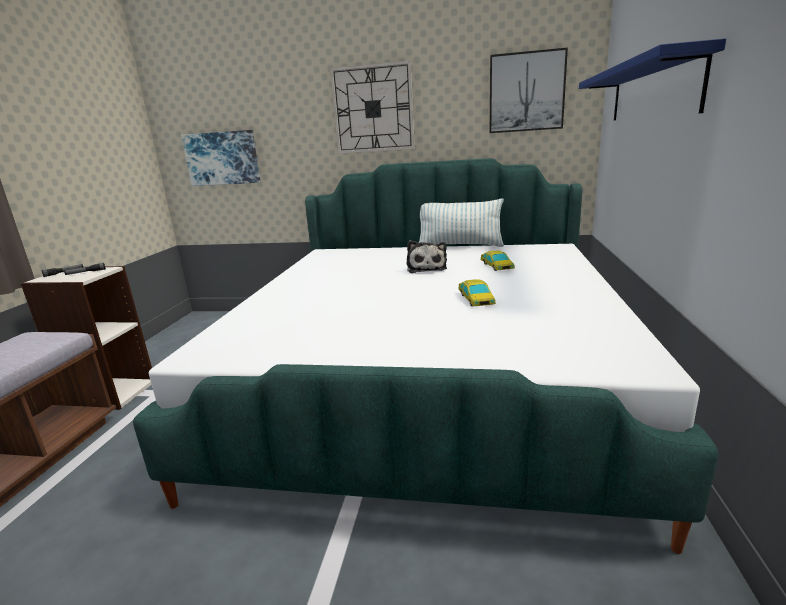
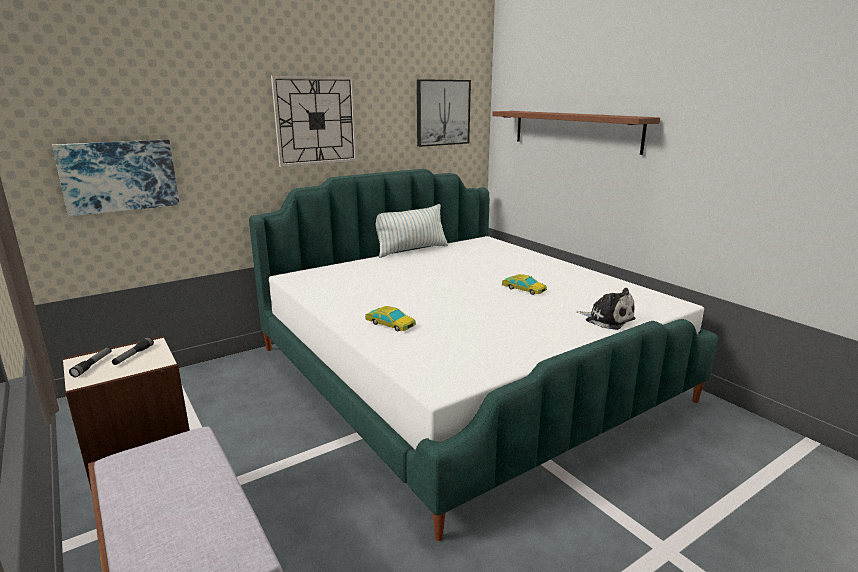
camera: 45 degrees left, 0 degrees up
(426, 268) = (433, 274): plush toy -> plush toy (607, 319)
(497, 266) = (480, 262): toy car -> toy car (390, 324)
(651, 91) = (574, 130): blue shelf -> brown shelf

